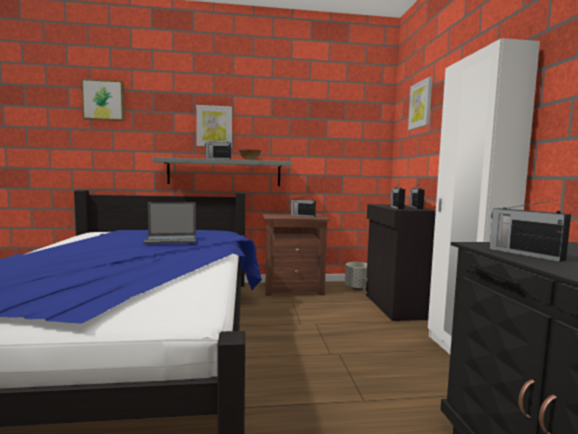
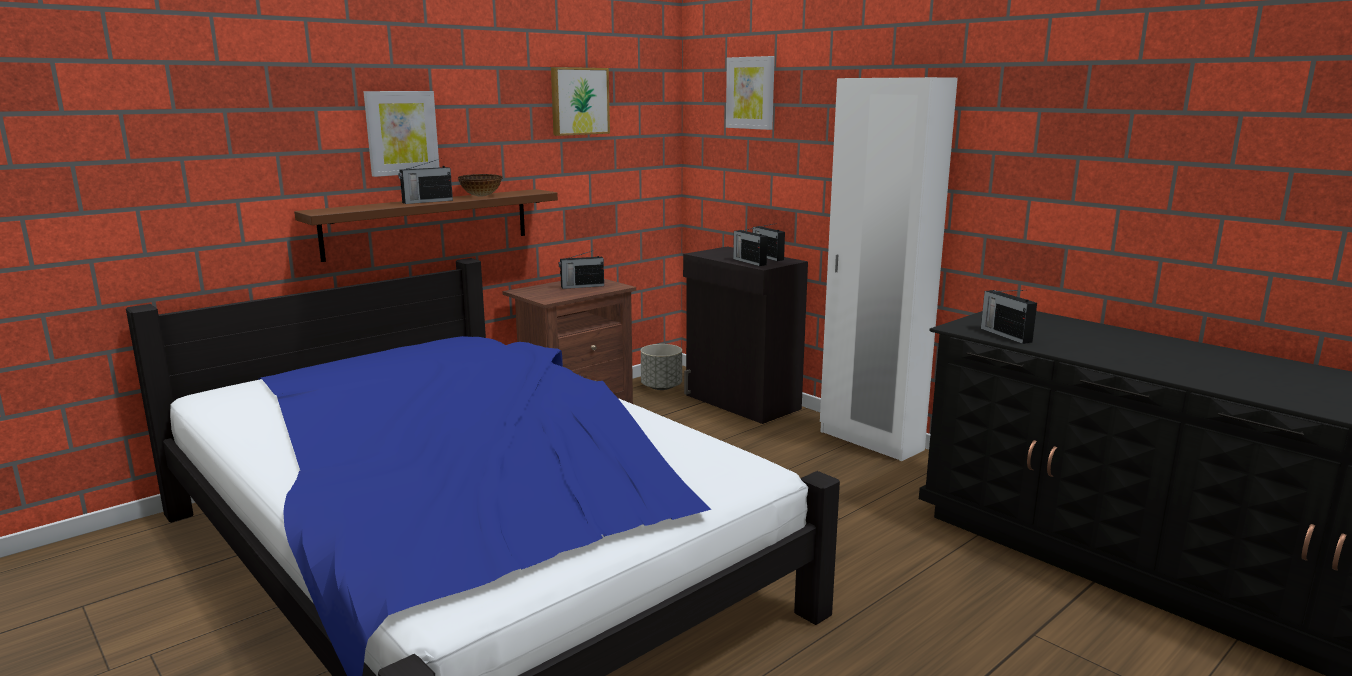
camera: 35 degrees left, 10 degrees up
(104, 100) = (155, 91): picture -> picture (578, 101)
(172, 240) = (461, 379): laptop -> none
(224, 172) = (428, 223): grey shelf -> brown shelf
(523, 254) = (1005, 335): radio -> radio turned 45 degrees clockwise

